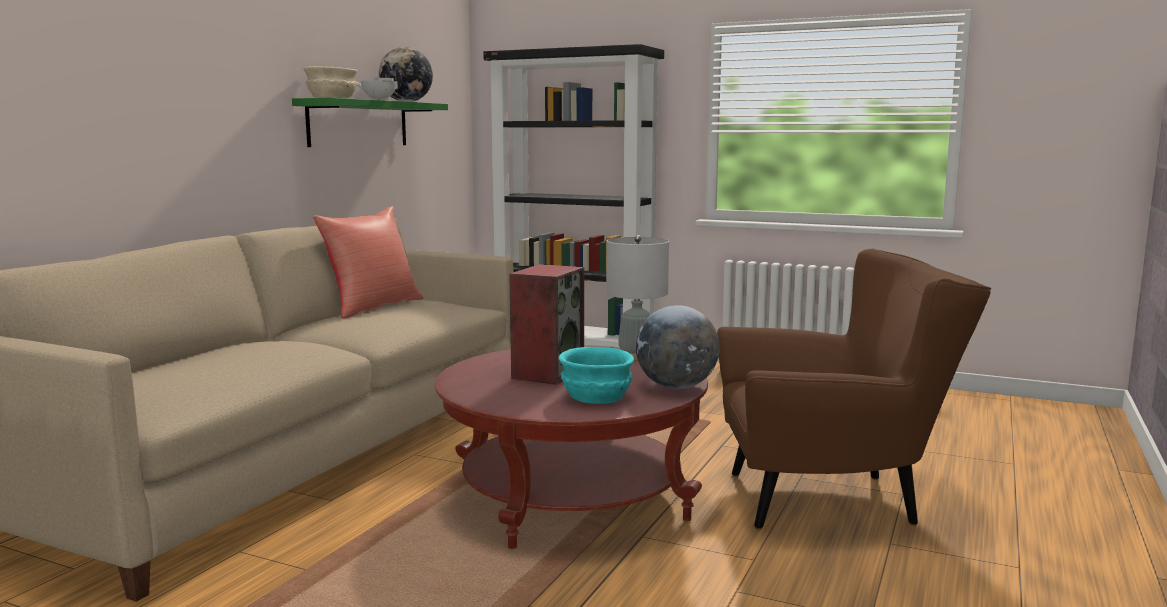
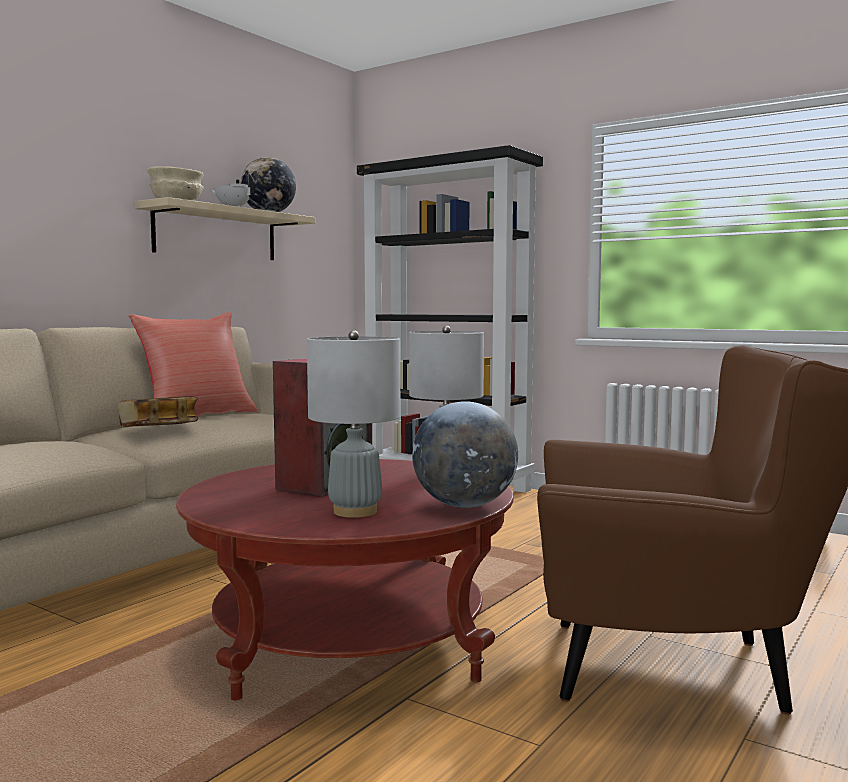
camera: 10 degrees right, 5 degrees down
(358, 123) = (216, 234): green shelf -> beige shelf
(364, 324) = (159, 428): none -> book
(596, 396) = (355, 511): turquoise bowl -> grey table lamp

